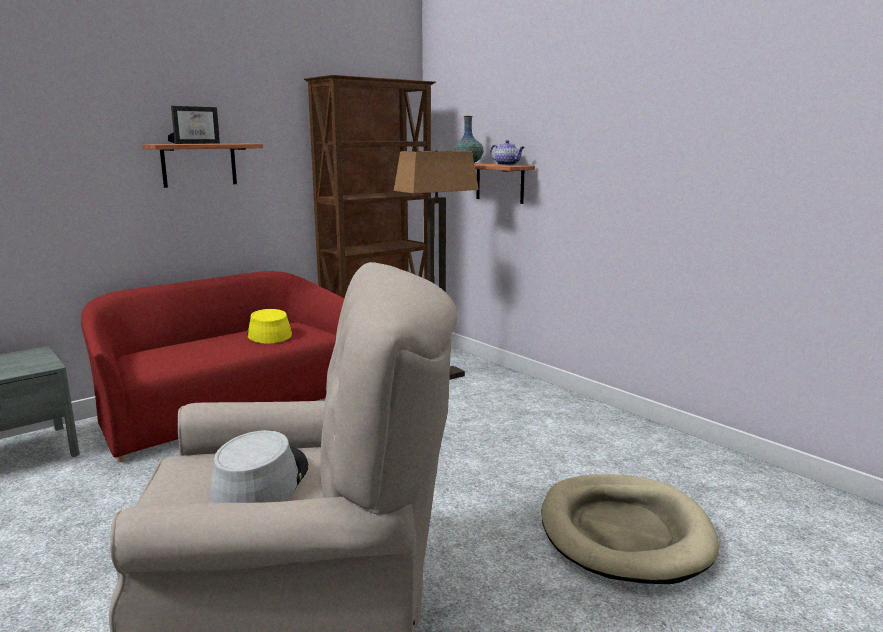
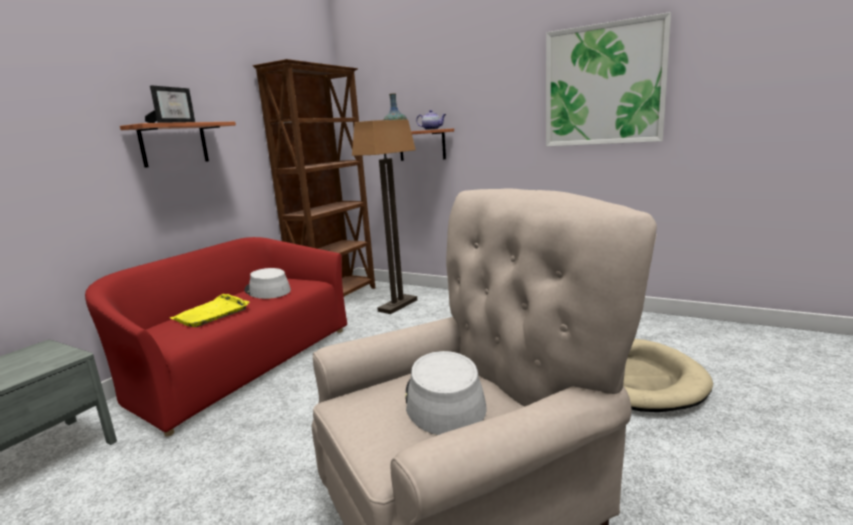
camera: 20 degrees left, 0 degrees up
(197, 348) = (211, 313): none -> yellow tray
(268, 334) = (267, 290): yellow hat -> grey hat
(711, 129) = (603, 85): none -> picture

